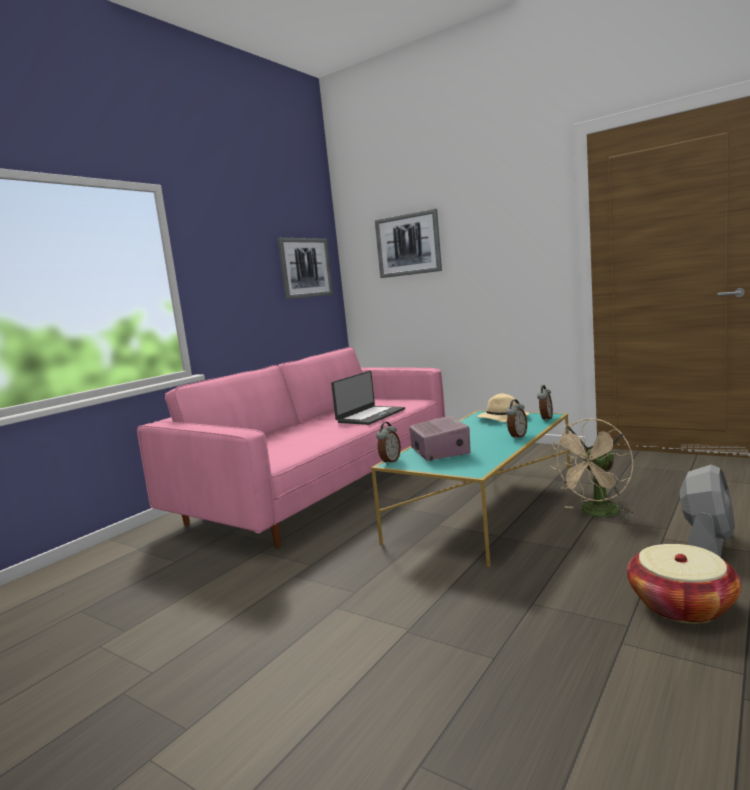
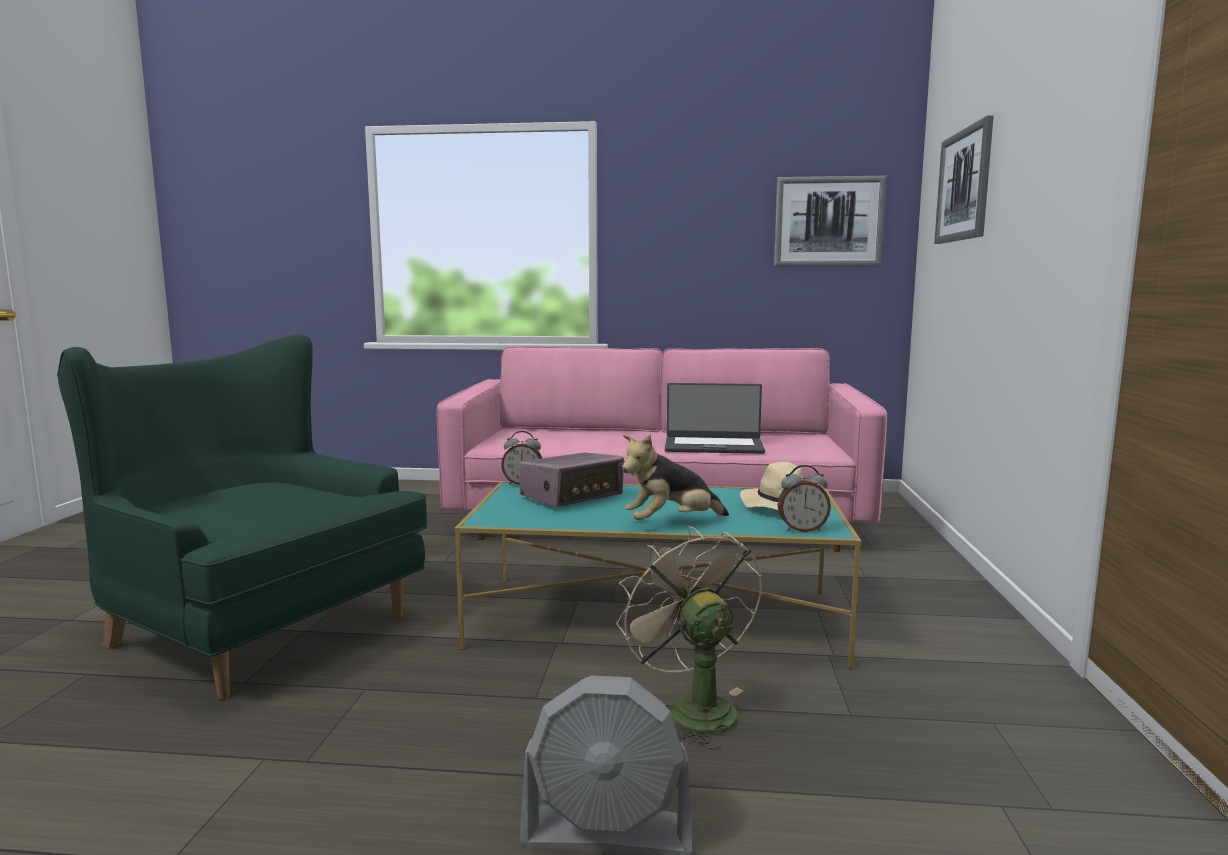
camera: 60 degrees right, 0 degrees up
(378, 657) = (255, 627): none -> green armchair
(517, 437) = (672, 524): alarm clock -> plush toy
(597, 513) = (692, 708): beige fan -> beige fan turned 45 degrees clockwise
(682, 605) = (364, 805): basket -> none

